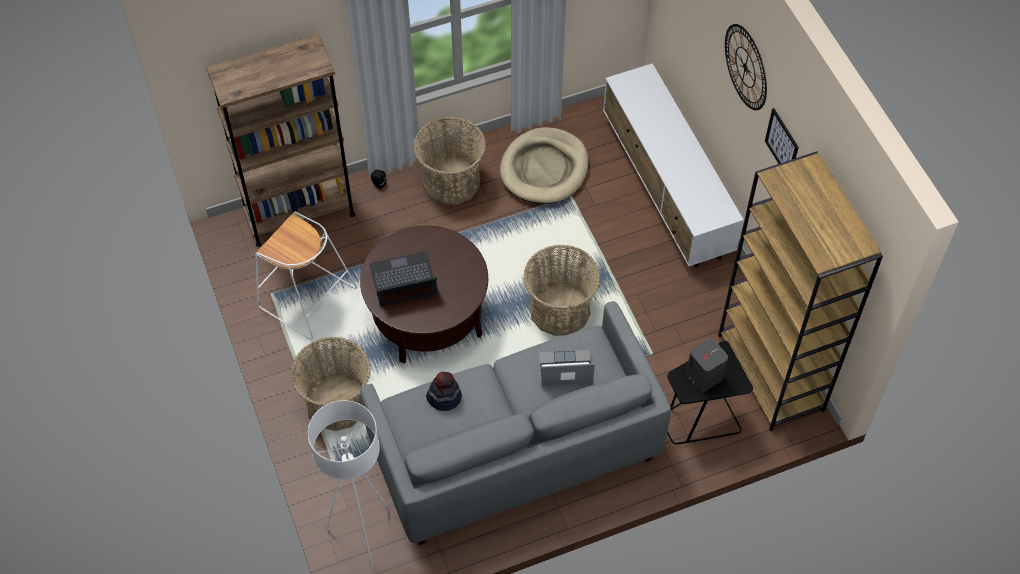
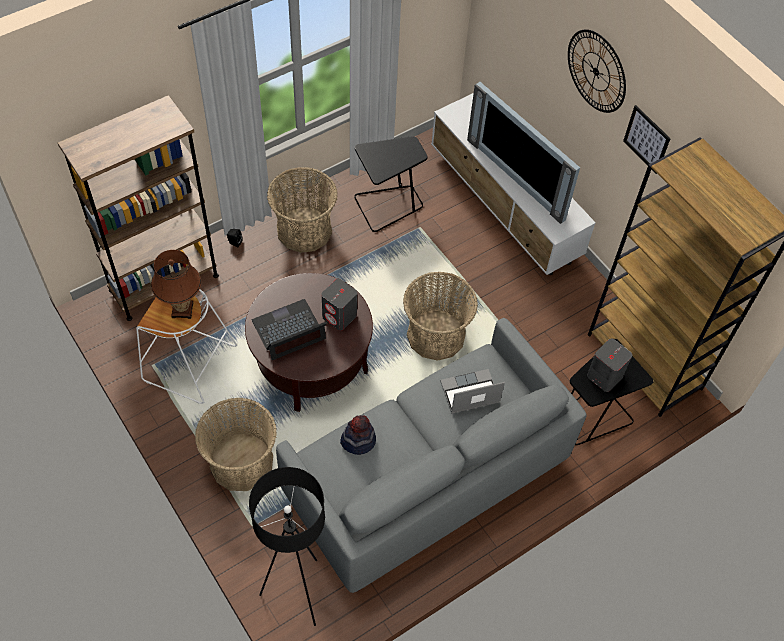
camera: 15 degrees left, 0 degrees up
(302, 243) = (182, 310): none -> brown table lamp
(362, 535) = (297, 592): white floor lamp -> black floor lamp
(456, 274) = (340, 316): none -> grey speaker
(544, 169) = (388, 206): beige dog bed -> black side table
(676, 159) = (519, 176): none -> television

